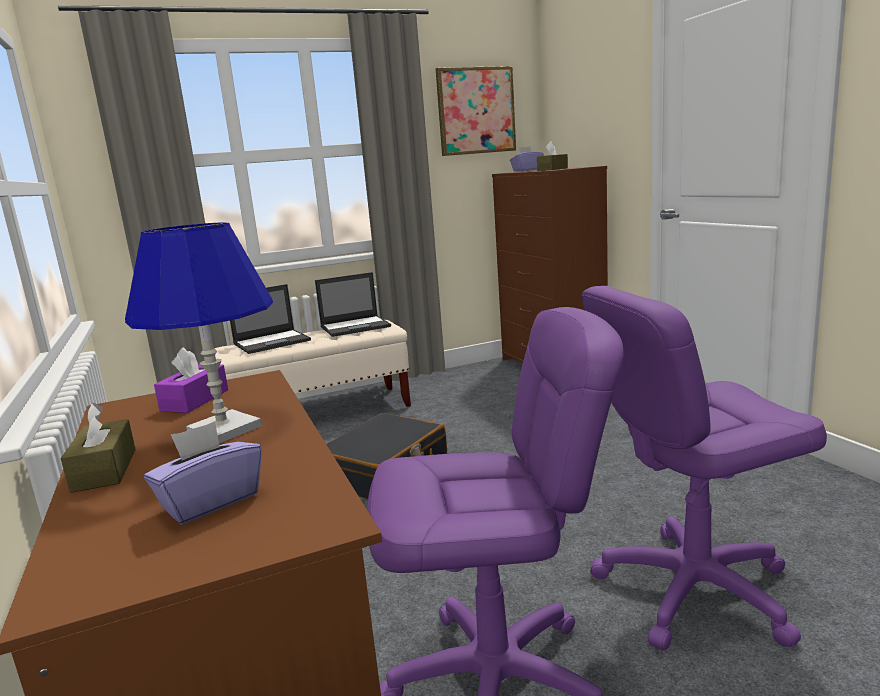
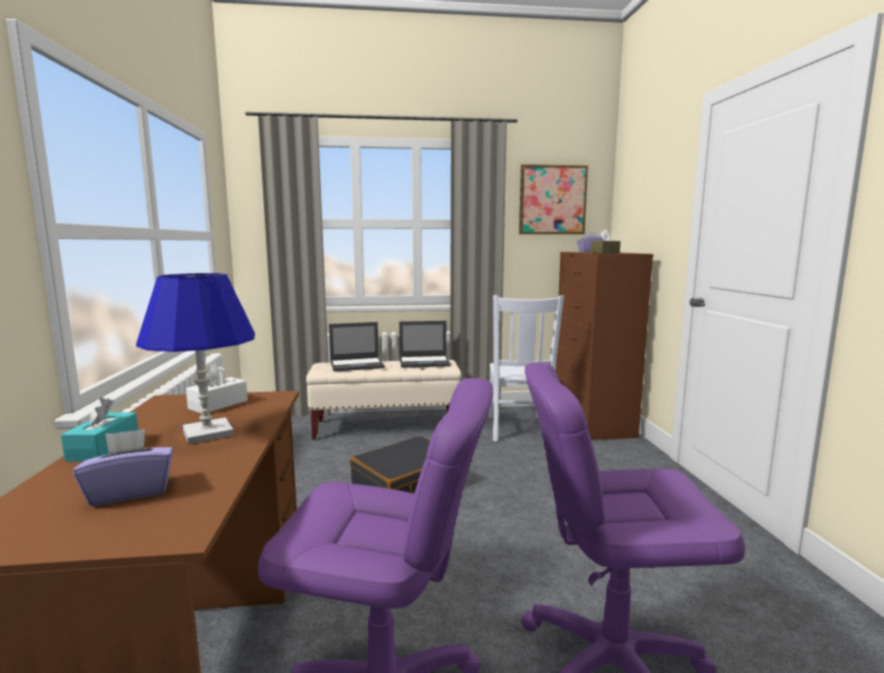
camera: 15 degrees right, 5 degrees down
(104, 470) = (104, 448): brown tissue box -> turquoise tissue box
(195, 400) = (218, 405): purple tissue box -> white tissue box
(477, 389) = (518, 429): none -> white chair

